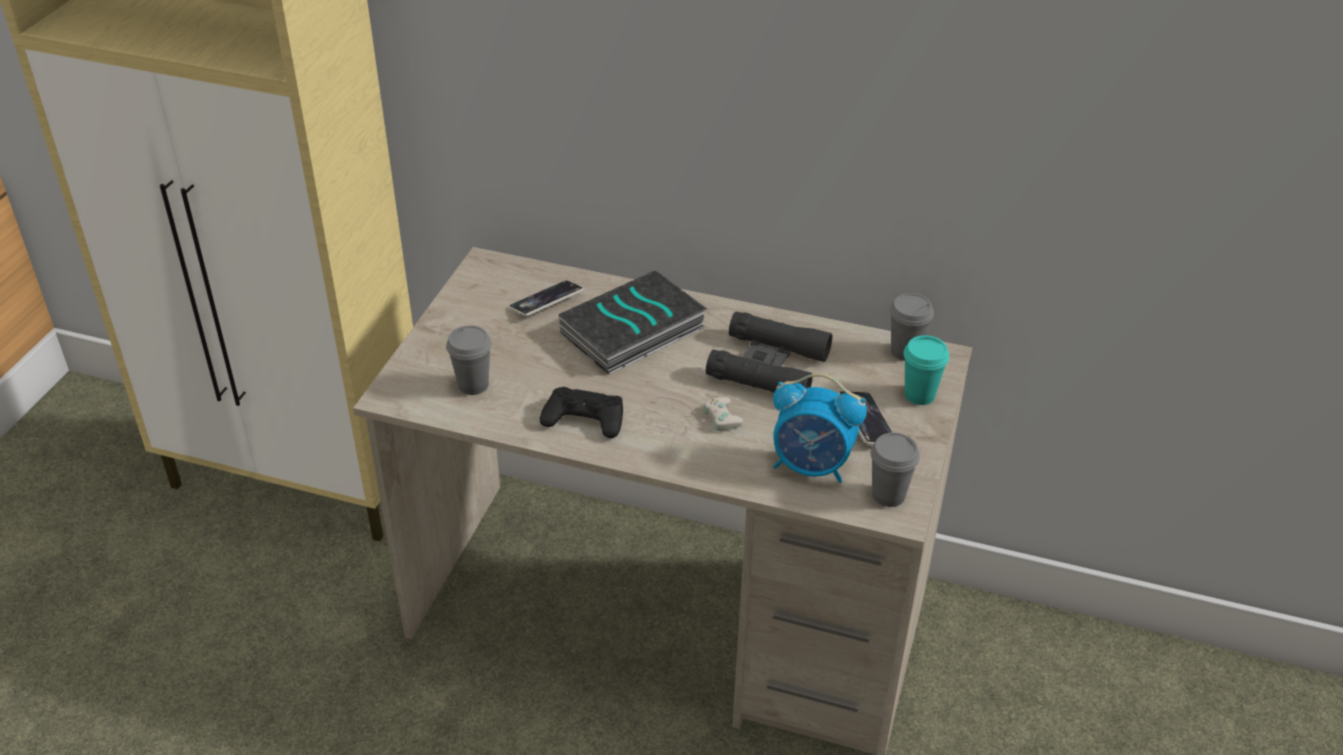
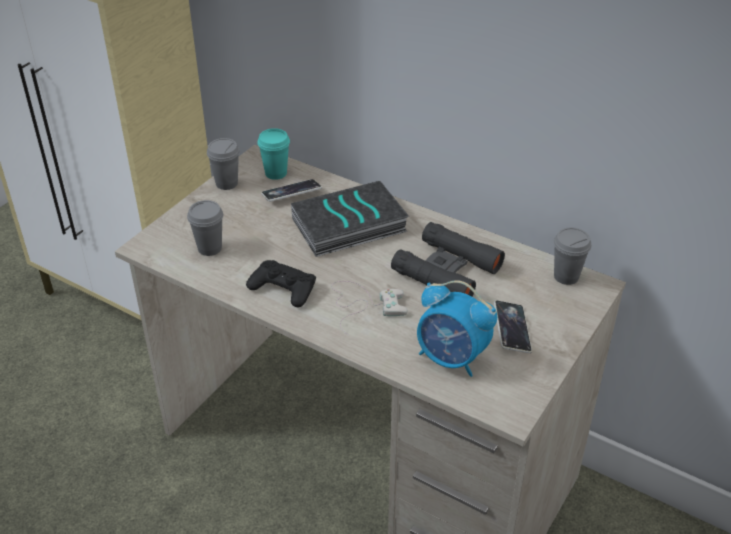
camera: 15 degrees right, 0 degrees up
(888, 495) = (508, 395): grey cup -> grey cup (227, 183)
(919, 395) = (565, 314): turquoise cup -> turquoise cup (276, 173)

